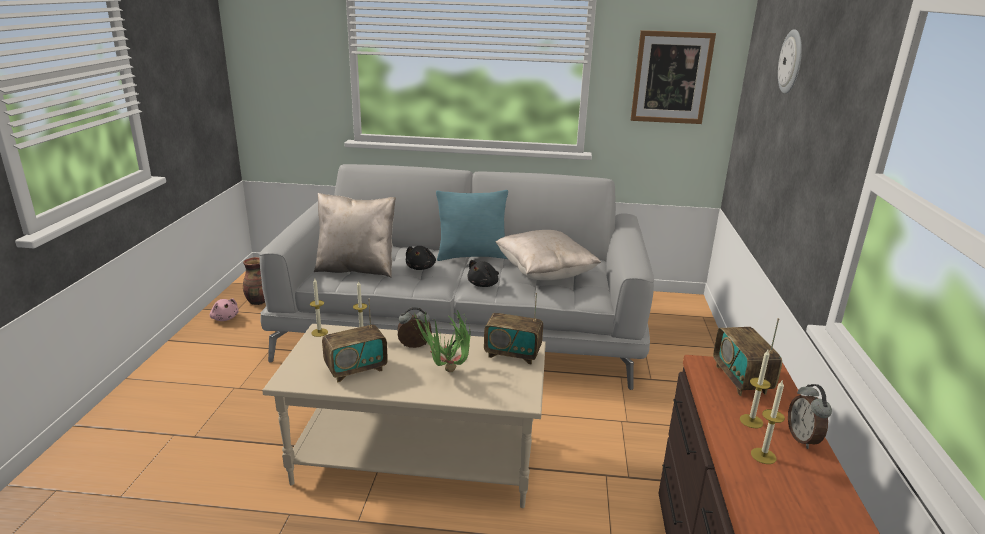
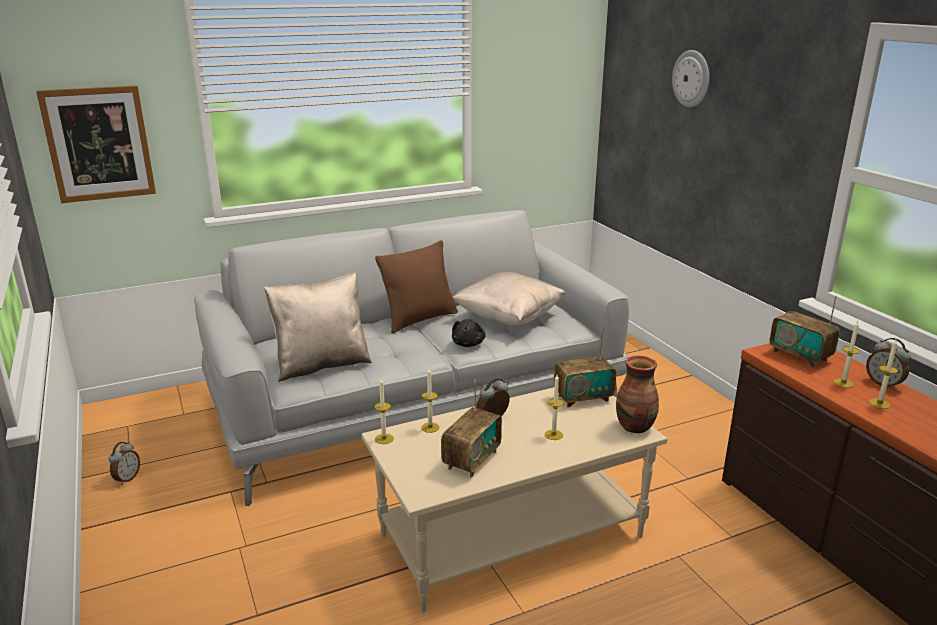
camera: 30 degrees left, 0 degrees up
(225, 318) = (127, 478): pink plush toy -> alarm clock
(258, 302) = (148, 446): vase -> vase (636, 427)
(421, 267) = (387, 344): black plush toy -> none
(445, 374) = (553, 435): potted plant -> candle
(472, 256) = (419, 319): turquoise pillow -> brown pillow
(671, 77) = (543, 100): picture -> picture (99, 144)

